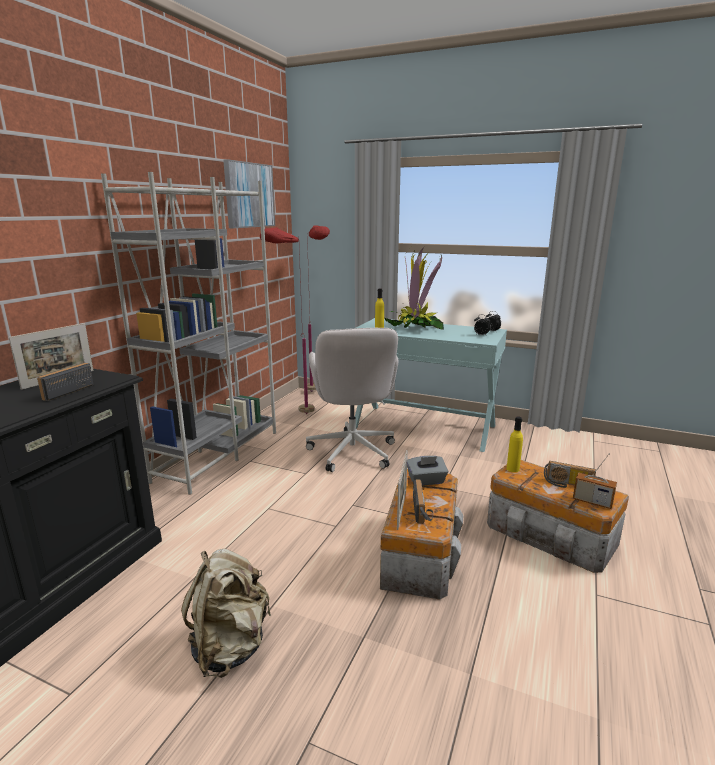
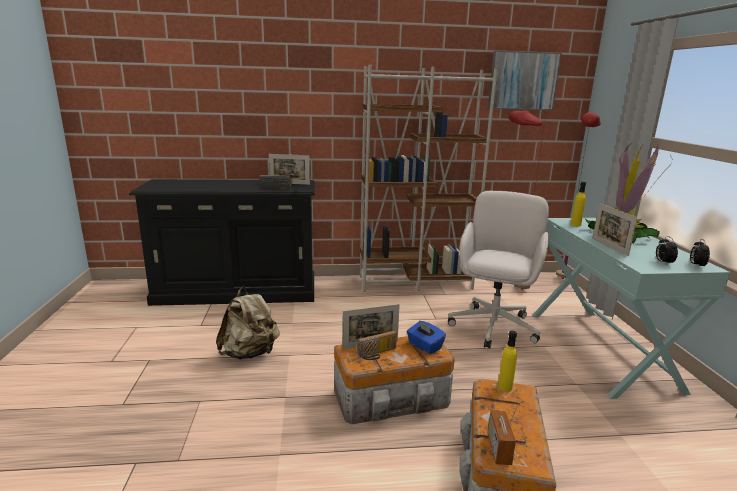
camera: 60 degrees right, 0 degrees up
(219, 455) = (415, 282): grey bookcase -> brown bookcase
(352, 452) = (493, 327): white office chair -> white office chair turned 150 degrees clockwise
(426, 481) = (424, 346): grey tissue box -> blue tissue box
(438, 336) = (609, 247): none -> picture frame
(567, 484) = (516, 427): radio -> none

